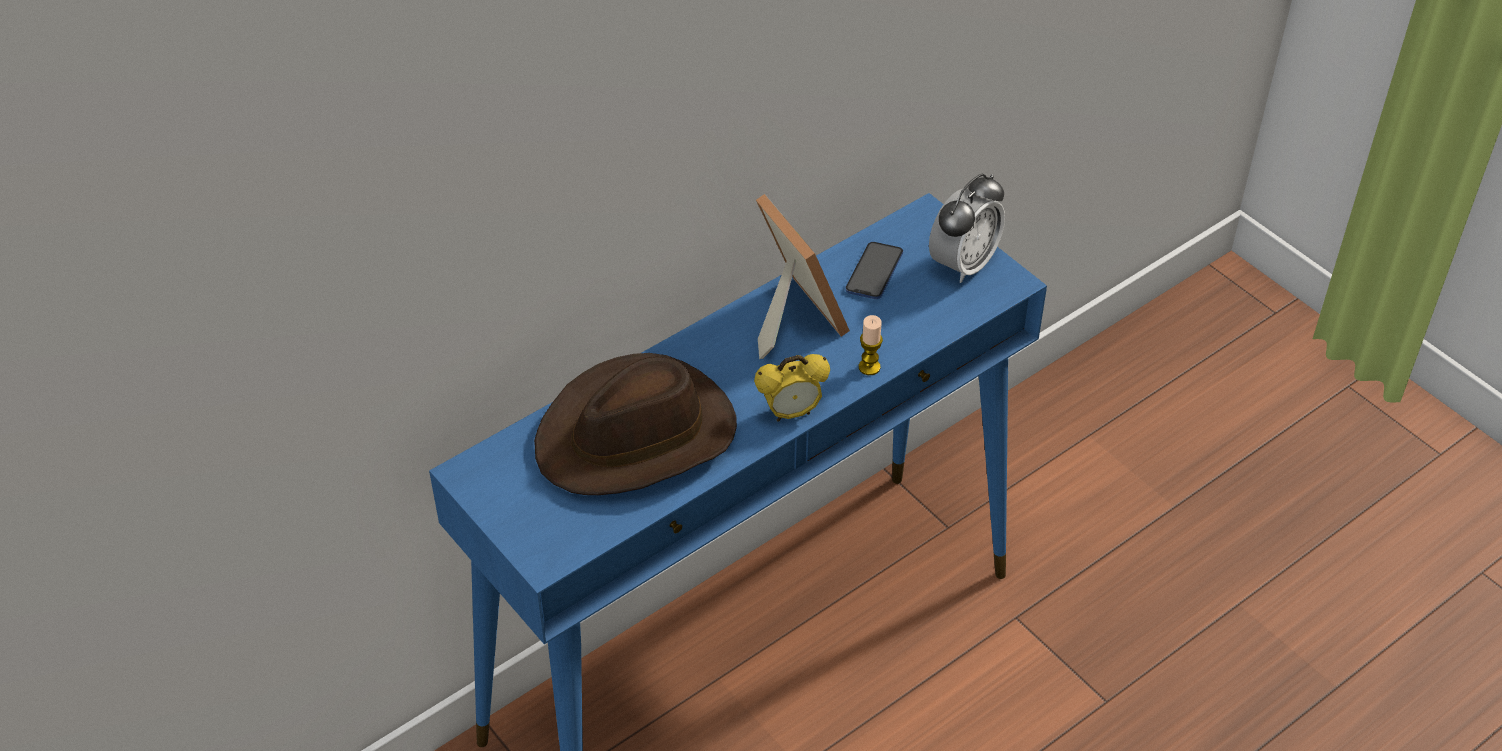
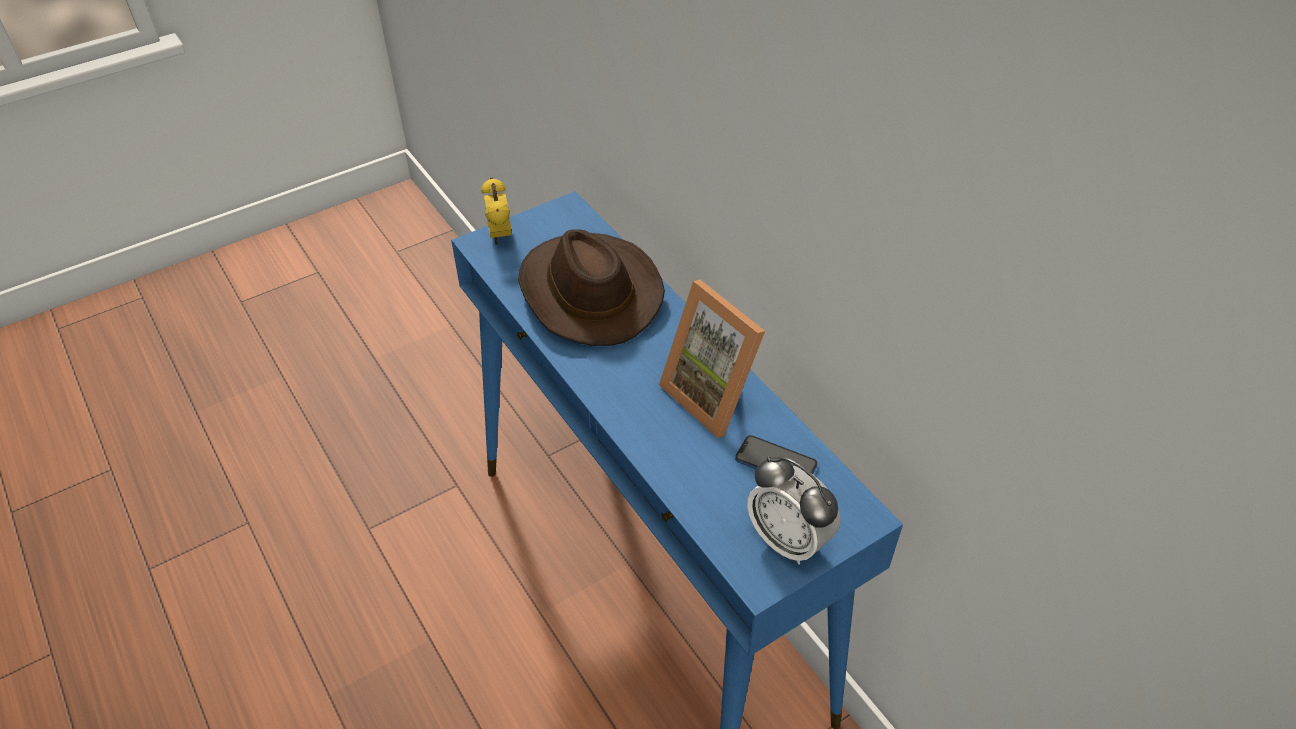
camera: 95 degrees right, 0 degrees up
(790, 318) = (715, 394): picture frame -> picture frame turned 75 degrees clockwise
(791, 413) = (597, 386): alarm clock -> alarm clock (500, 236)
(869, 367) = (646, 445): candle -> none

